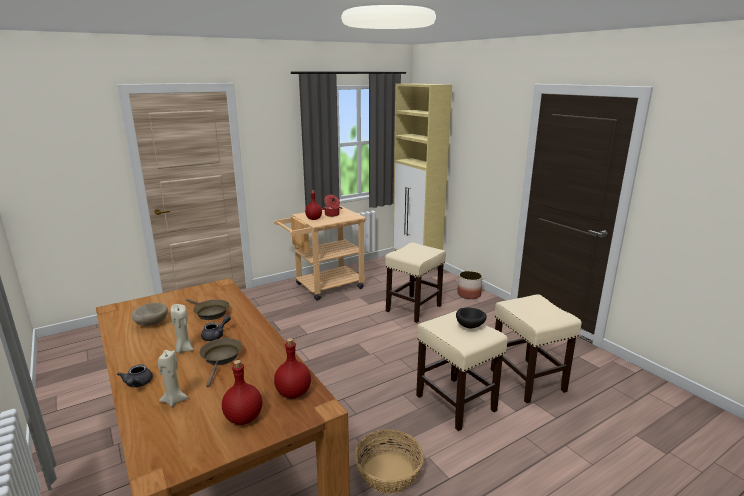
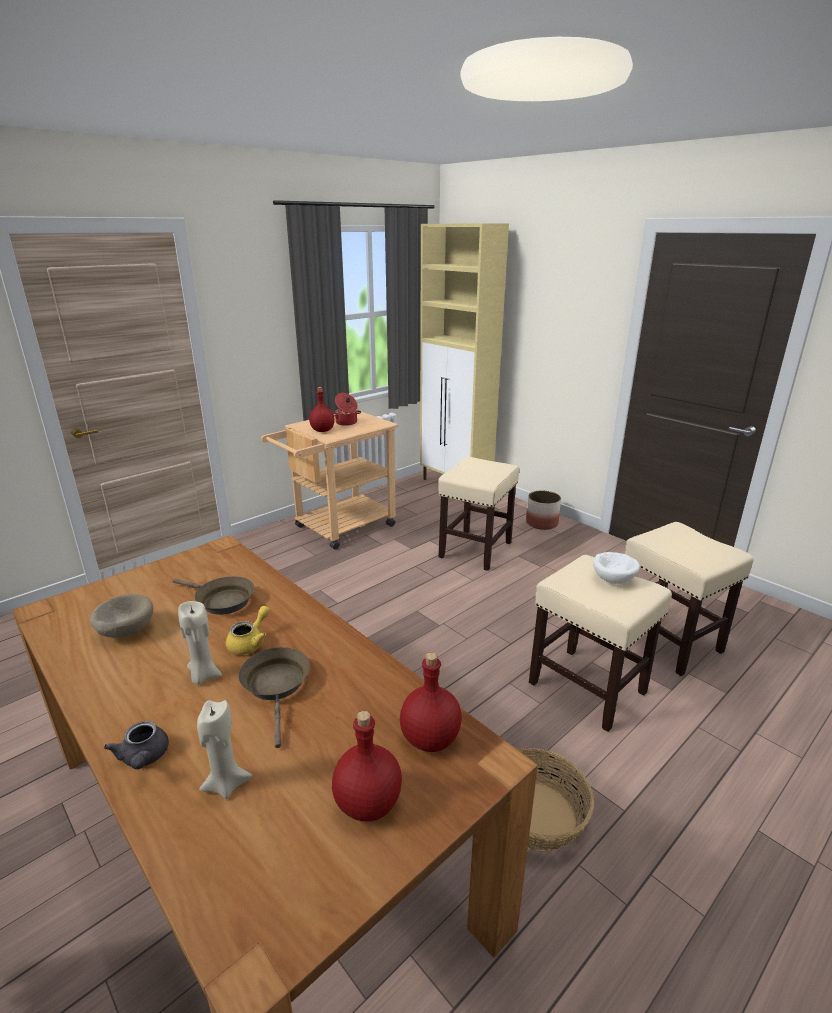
camera: 10 degrees left, 5 degrees up
(216, 335) = (250, 642): grey teapot -> yellow teapot
(470, 326) = (614, 579): black bowl -> white bowl

